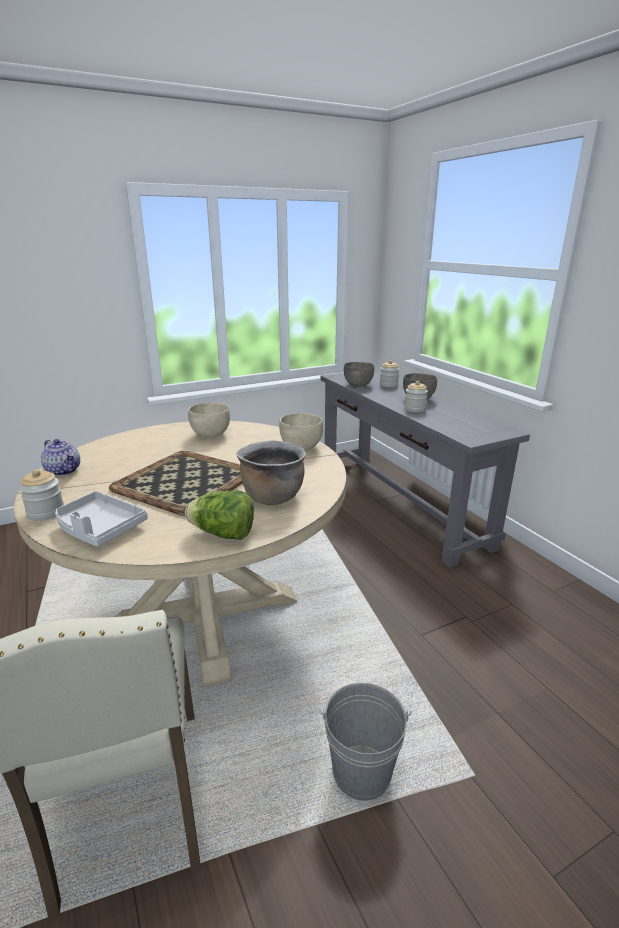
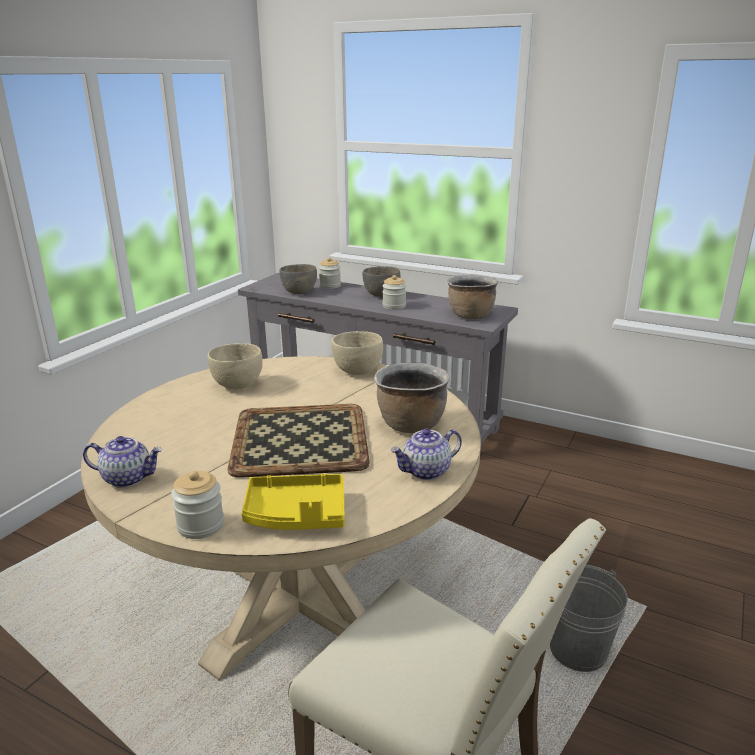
camera: 35 degrees left, 0 degrees up
(99, 528) = (296, 515): grey tray -> yellow tray
(223, 534) = (426, 471): lettuce -> teapot
(470, 430) = (470, 315): none -> brown cooking pot

